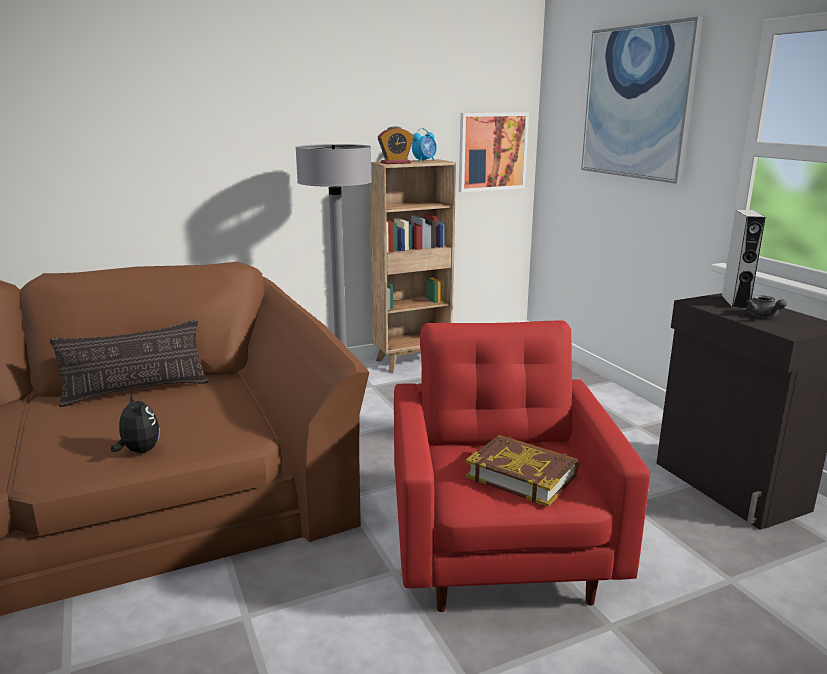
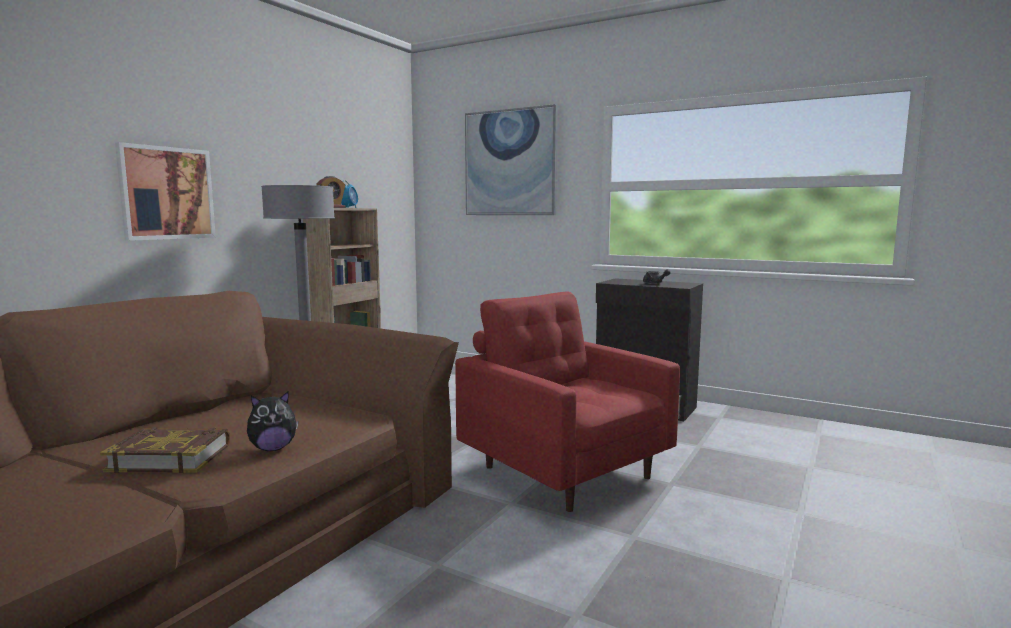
camera: 35 degrees left, 10 degrees down
(136, 391) = (178, 421): pillow -> none
(139, 451) = (273, 448): plush toy -> plush toy turned 135 degrees clockwise
(492, 151) = (387, 204): picture -> picture (167, 193)
(522, 475) = (596, 392): book -> book (170, 457)
(735, 302) = (628, 280): grey speaker -> none

